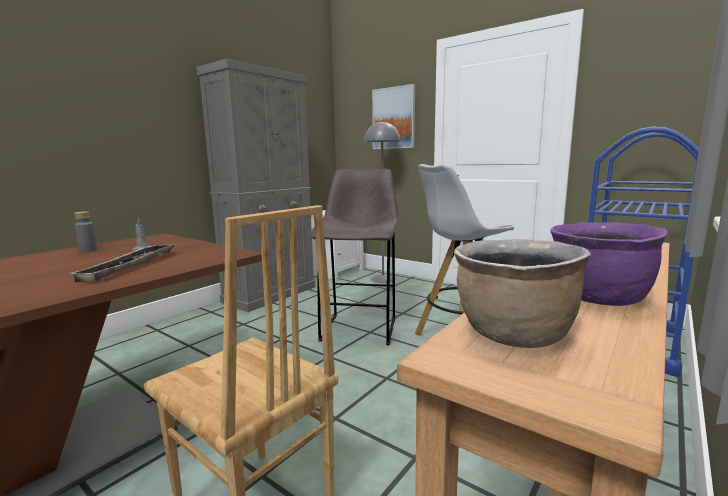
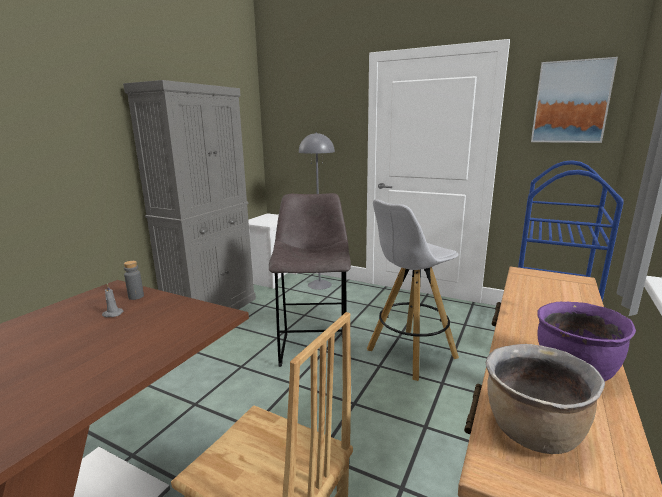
camera: 10 degrees left, 5 degrees up
(88, 250) = (50, 319): grey bottle -> grey bottle (136, 296)
(130, 266) = (118, 347): tray -> none
(394, 118) = (325, 127): picture -> picture (571, 102)

